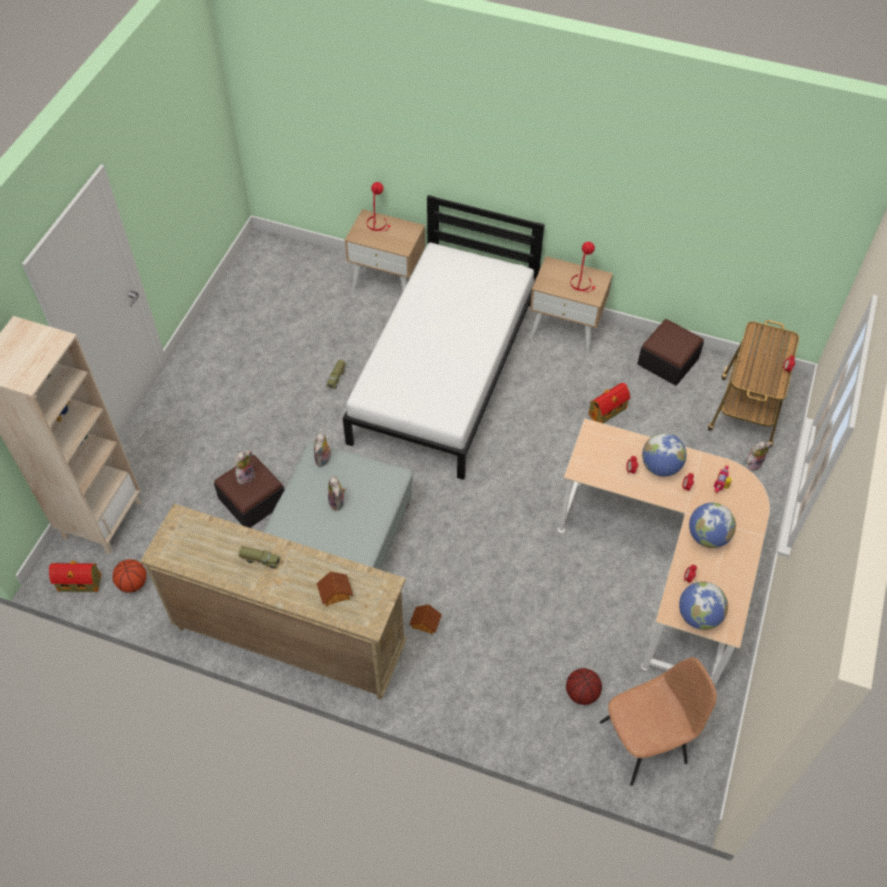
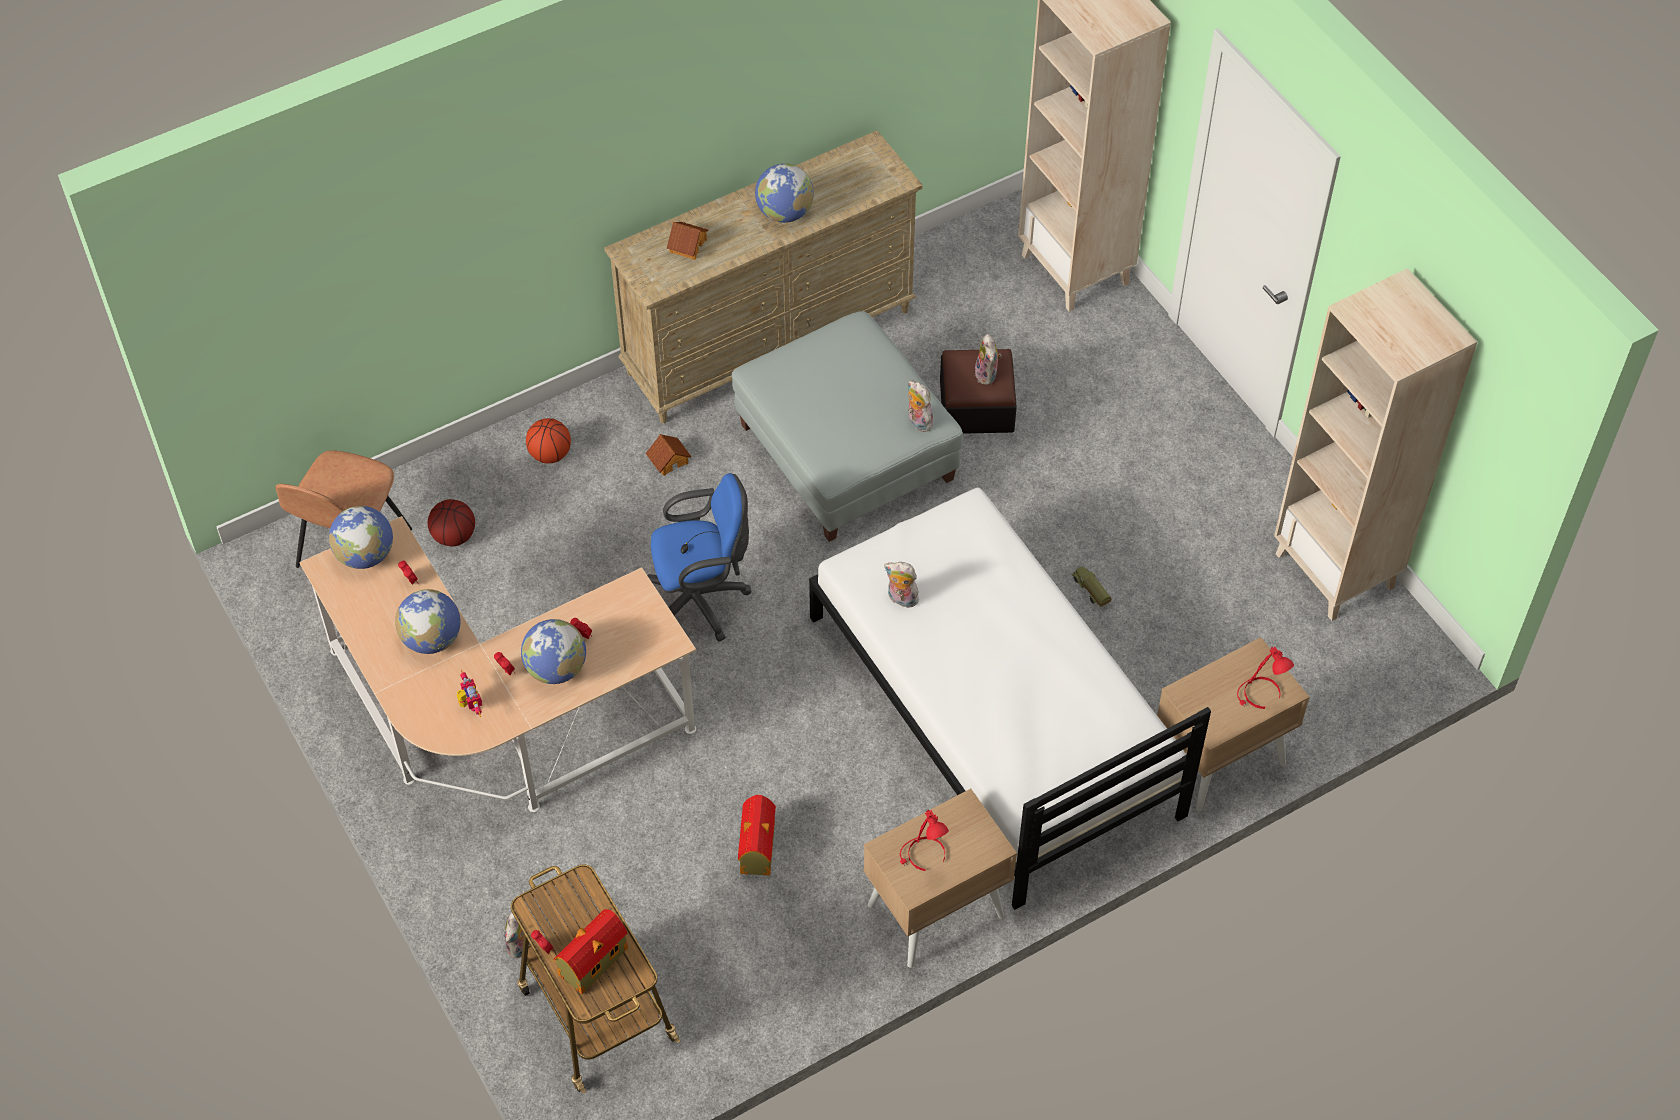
camera: 130 degrees right, 0 degrees up
(80, 583) = (1006, 217): toy house -> toy house (591, 963)
(133, 583) = (964, 256): basketball -> basketball (550, 454)
(238, 298) = (1336, 571): none -> beige bookcase
(260, 559) = (784, 213): toy truck -> globe
(338, 502) = (846, 398): plush toy -> plush toy (901, 599)
(501, 534) = (701, 601): none -> blue office chair
(668, 361) = (765, 993): ottoman -> none

